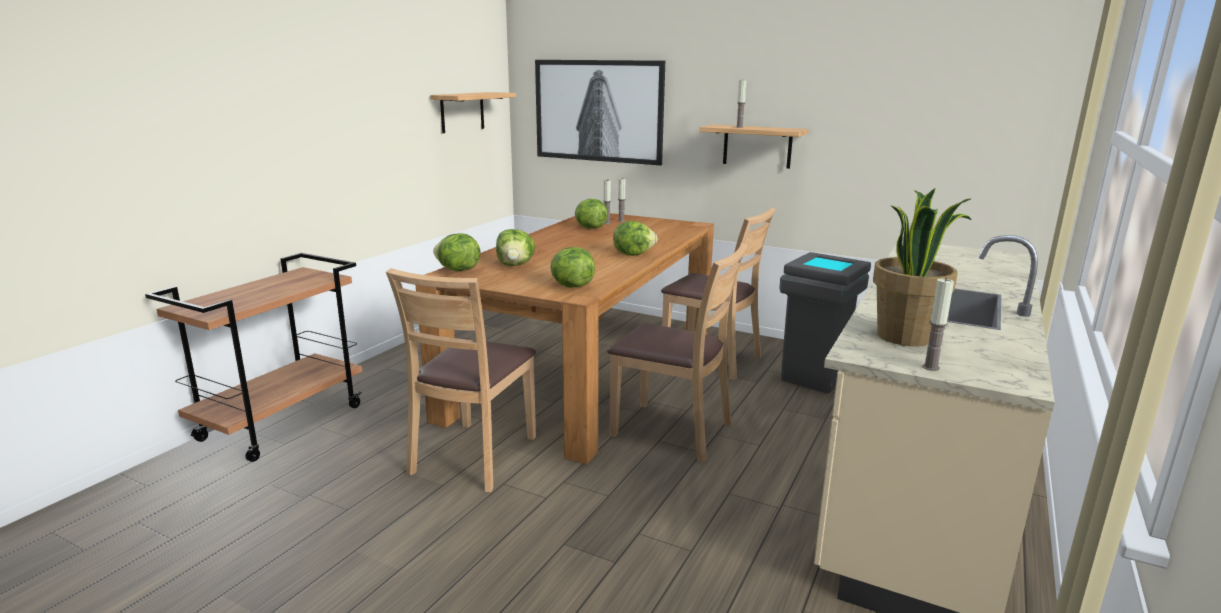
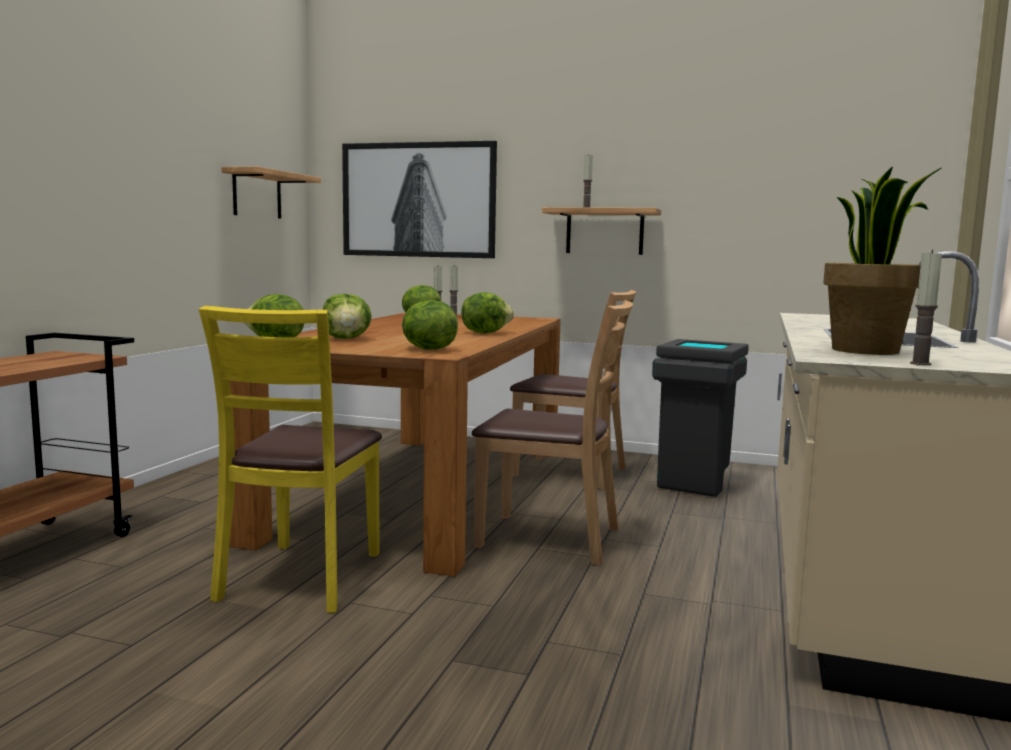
camera: 10 degrees left, 10 degrees down
(474, 456) = (302, 577): brown chair -> yellow chair

